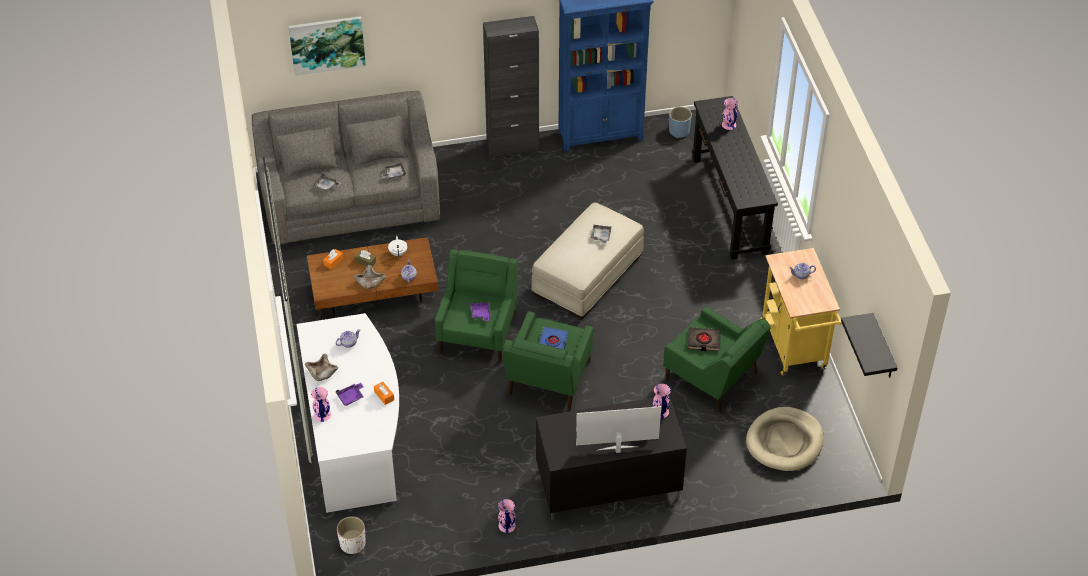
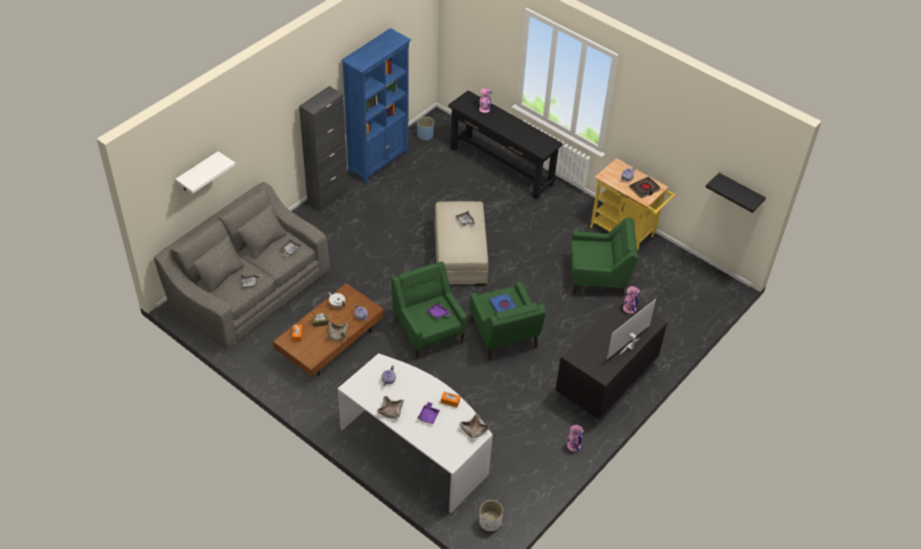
camera: 40 degrees left, 0 degrees up
(322, 415) = (422, 440): pink vase -> none
(327, 44) = (198, 172): picture -> white shelf
(378, 434) = (474, 430): none -> beige bowl
(703, 341) = (591, 254): black book -> black book (644, 189)
(784, 442) = (676, 293): beige dog bed -> none

